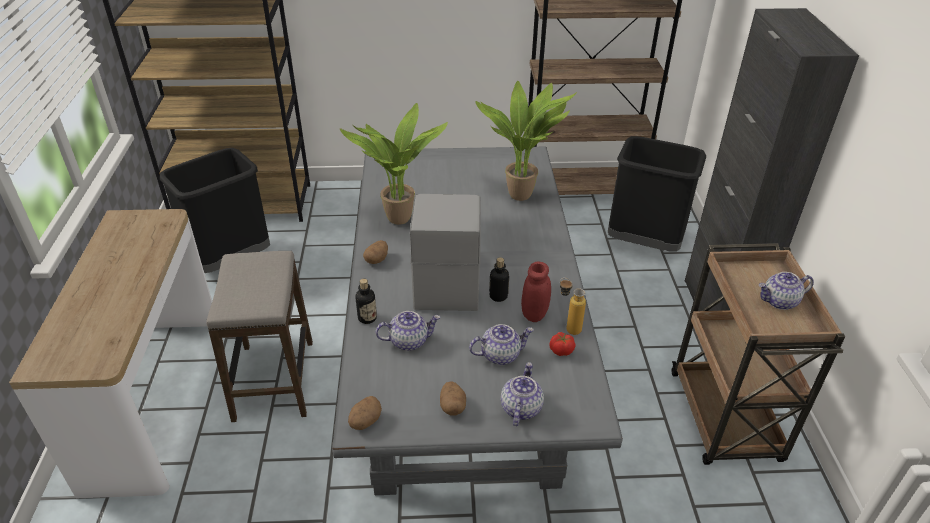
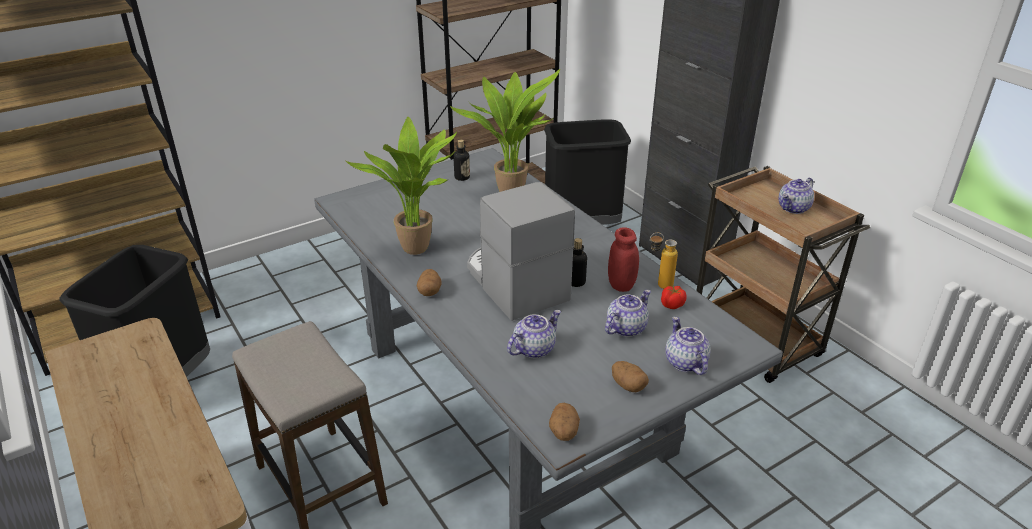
camera: 30 degrees left, 5 degrees down
(367, 318) = (473, 345): bottle -> bottle (462, 177)

